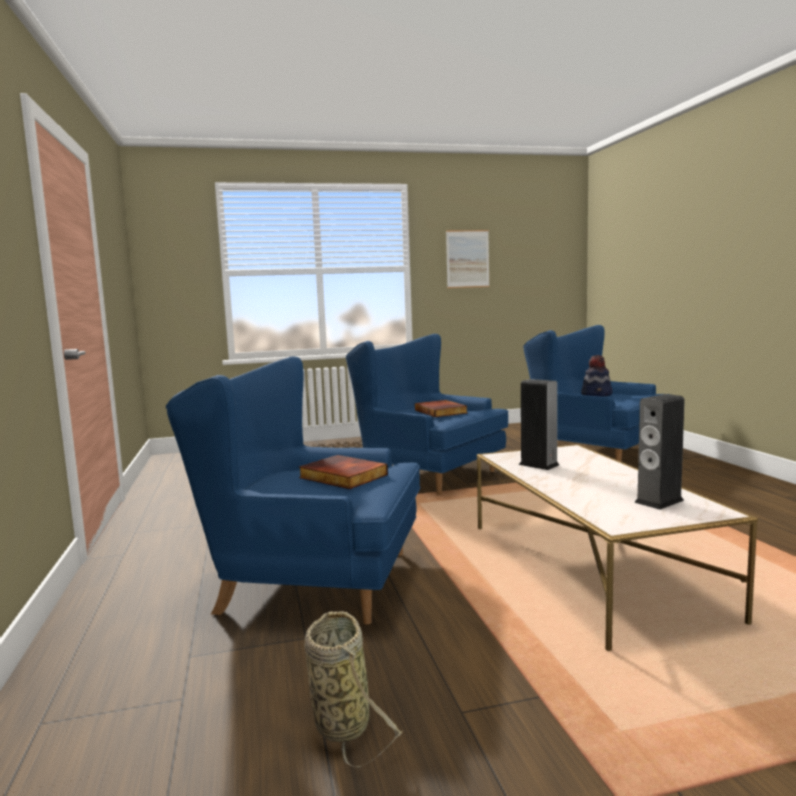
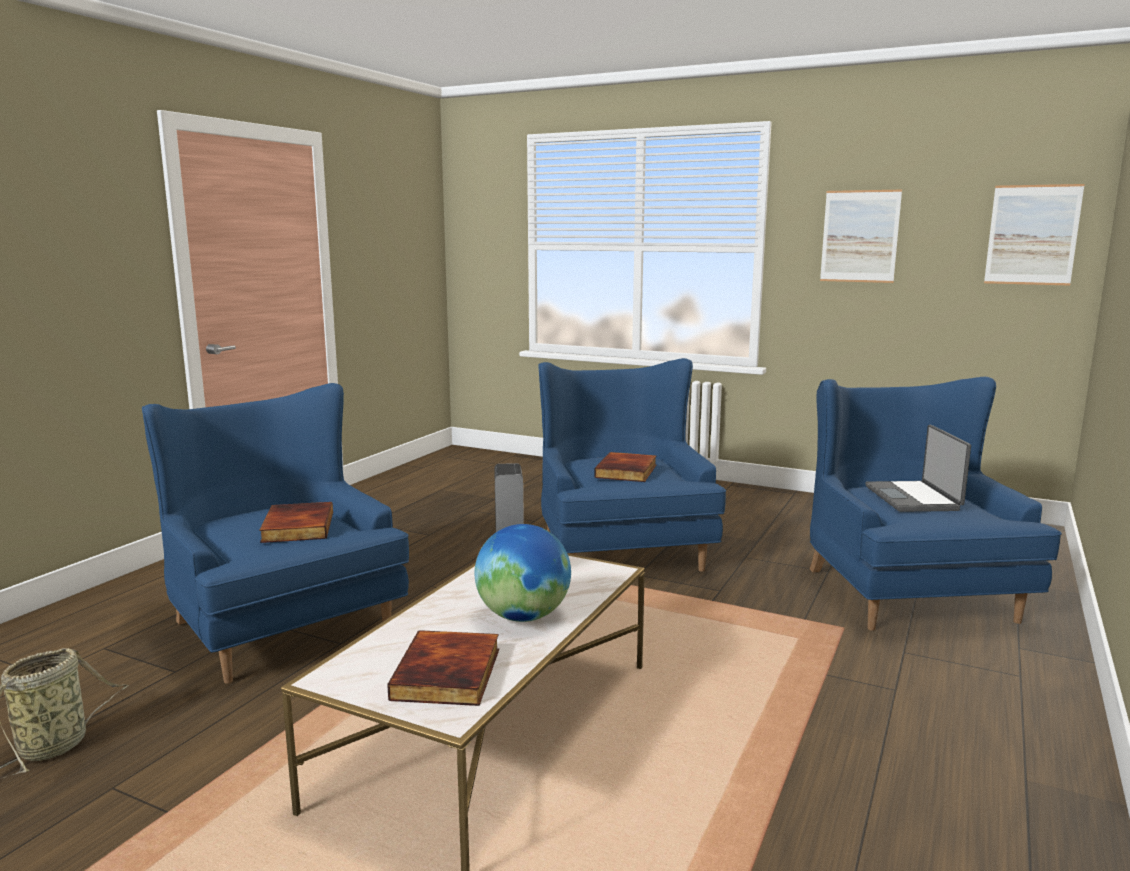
camera: 40 degrees right, 5 degrees up
(554, 256) = (1032, 235): none -> picture
(597, 395) = (914, 498): hat -> laptop
(602, 474) = (523, 617): none -> globe
(659, 501) = (449, 674): speaker -> book

